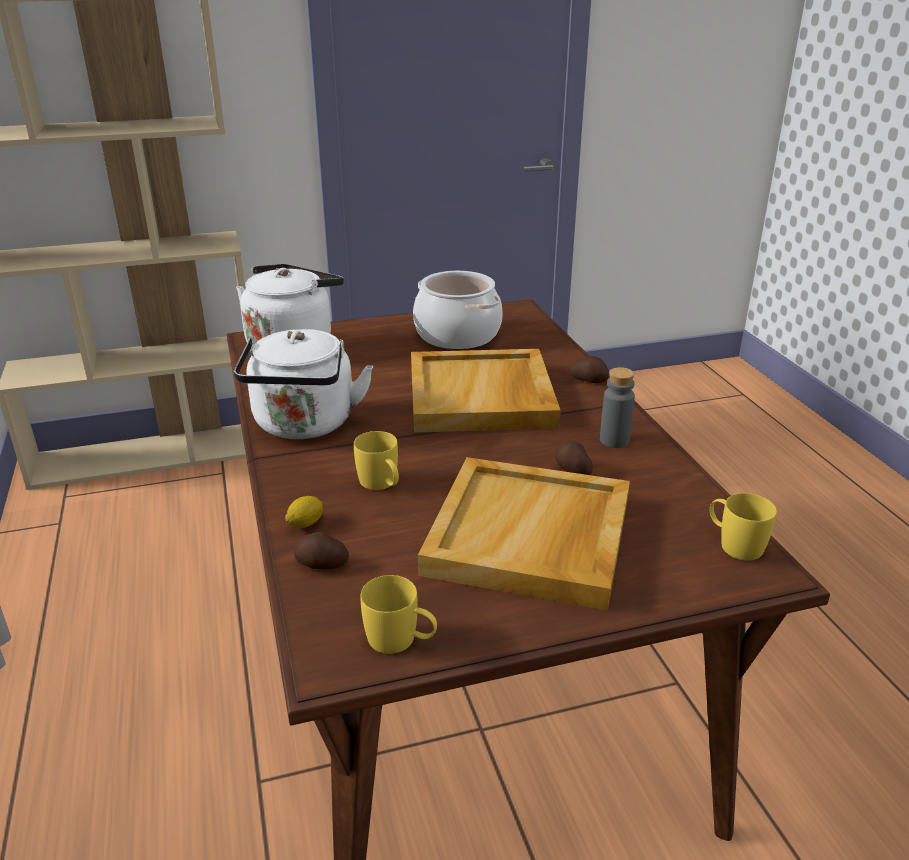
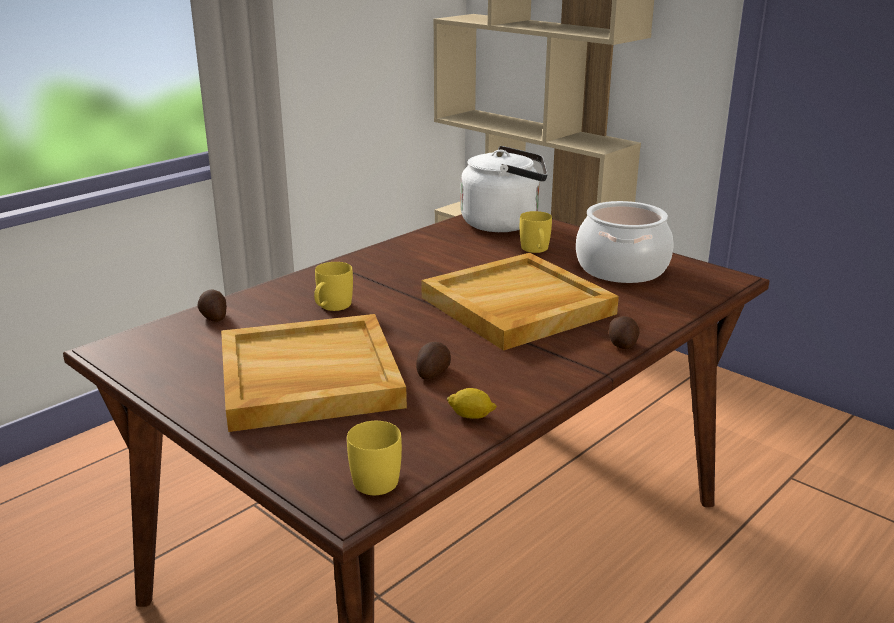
camera: 60 degrees right, 5 degrees down
(304, 426) = (386, 262): white kettle -> none
(306, 523) = (259, 298): lemon -> lemon (471, 416)
(401, 641) = (145, 363): yellow mug -> yellow mug (536, 250)
(614, 440) = (512, 380): grey bottle -> none

